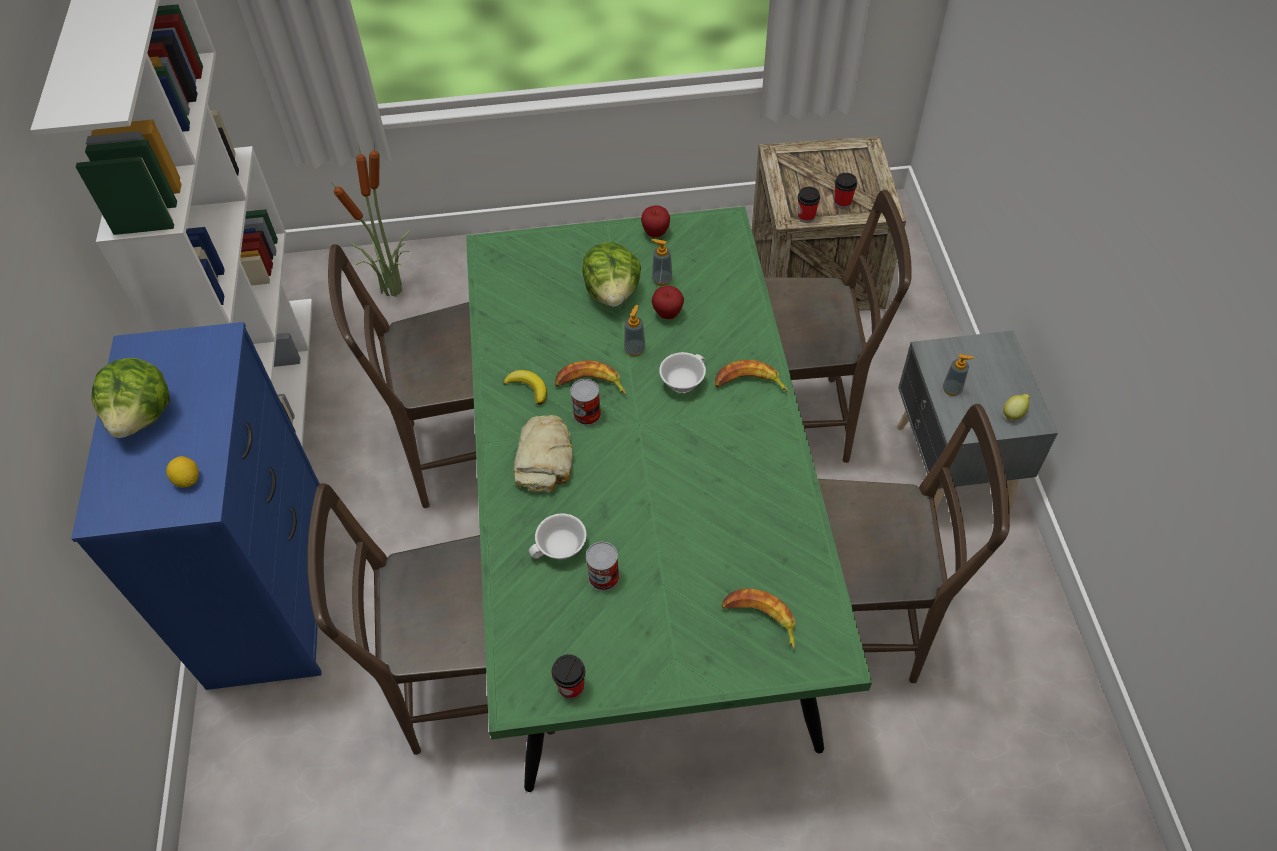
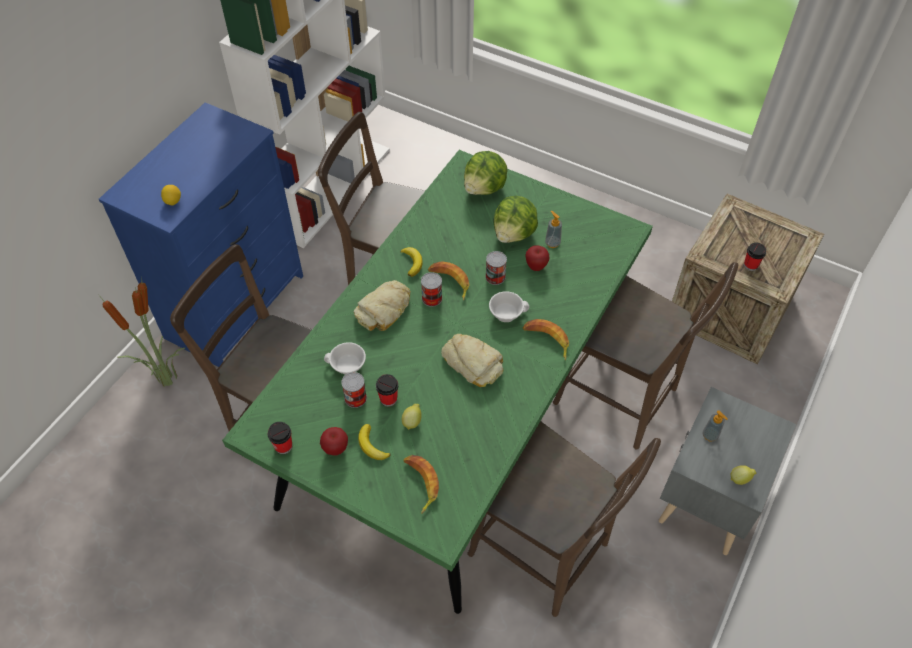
camera: 35 degrees right, 0 degrees up
(143, 416) = (182, 154): lettuce -> lettuce (485, 188)
(395, 291) = (441, 170): potted plant -> potted plant (167, 381)
(634, 350) = (495, 277): soap dispenser -> can
(655, 233) = (576, 211): apple -> apple (335, 449)
(670, 616) = (372, 445): none -> banana
(690, 559) = (412, 421): none -> lemon
(696, 455) = (473, 363): none -> bread
(806, 216) = (714, 260): cup -> cup (388, 399)

